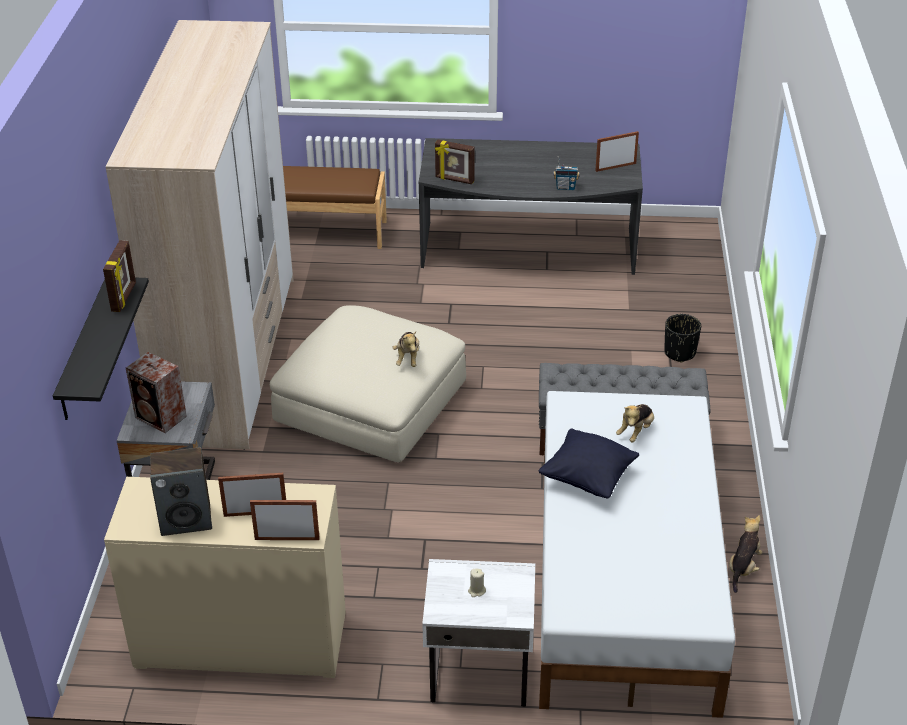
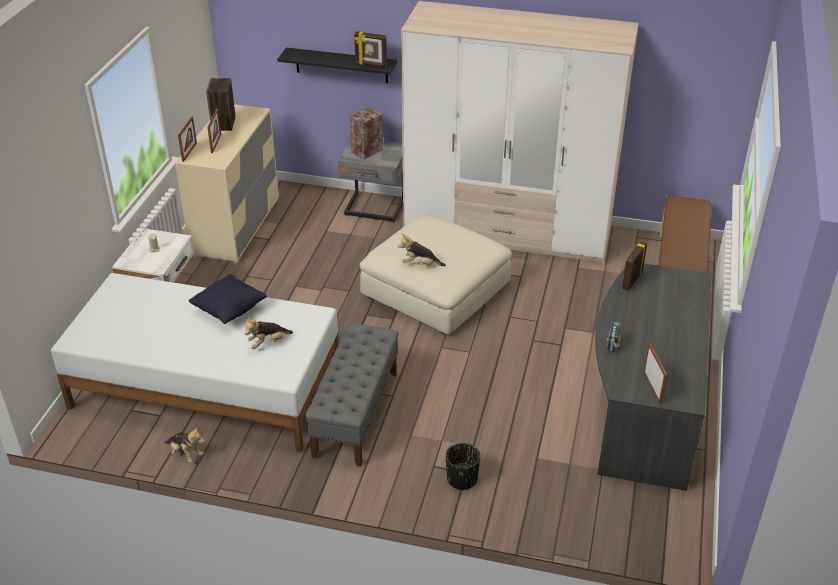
camera: 100 degrees right, 0 degrees up
(636, 431) = (268, 343): plush toy -> plush toy turned 75 degrees counterclockwise

